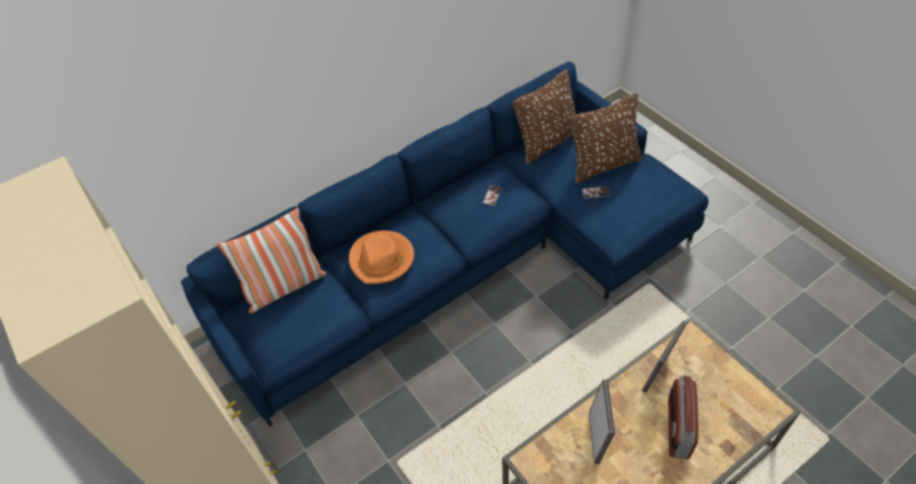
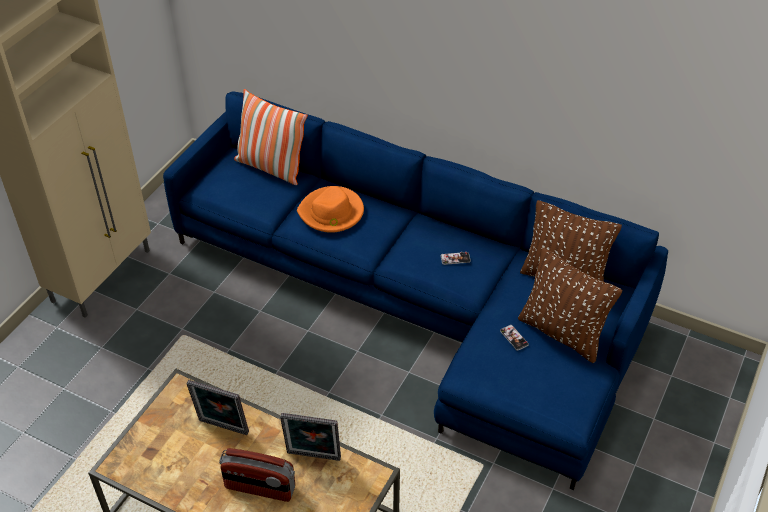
camera: 60 degrees right, 5 degrees down
(597, 438) = (222, 429): picture frame -> picture frame turned 45 degrees clockwise
(677, 427) = (260, 488): radio -> radio turned 150 degrees counterclockwise

